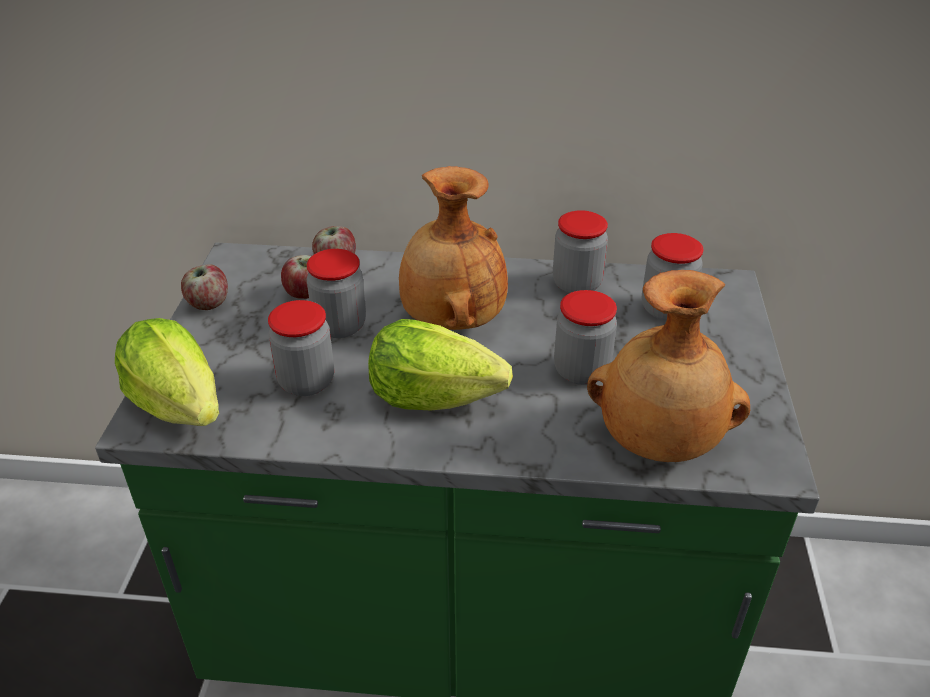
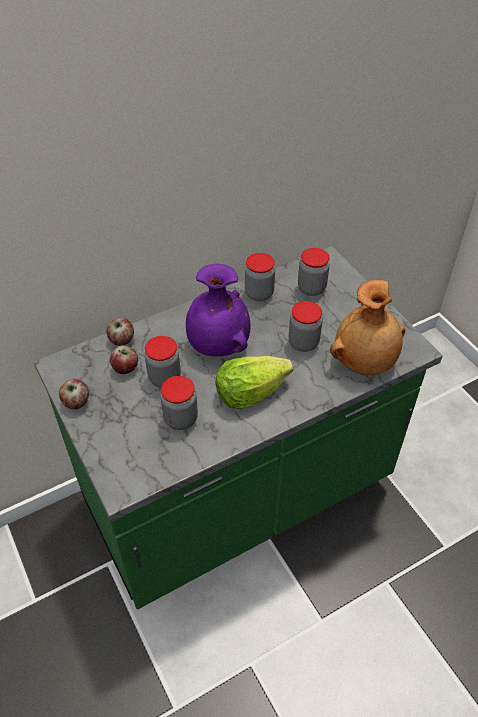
camera: 35 degrees left, 10 degrees up
(178, 404) = (128, 468): lettuce -> none
(451, 319) = (217, 345): brown vase -> purple vase

